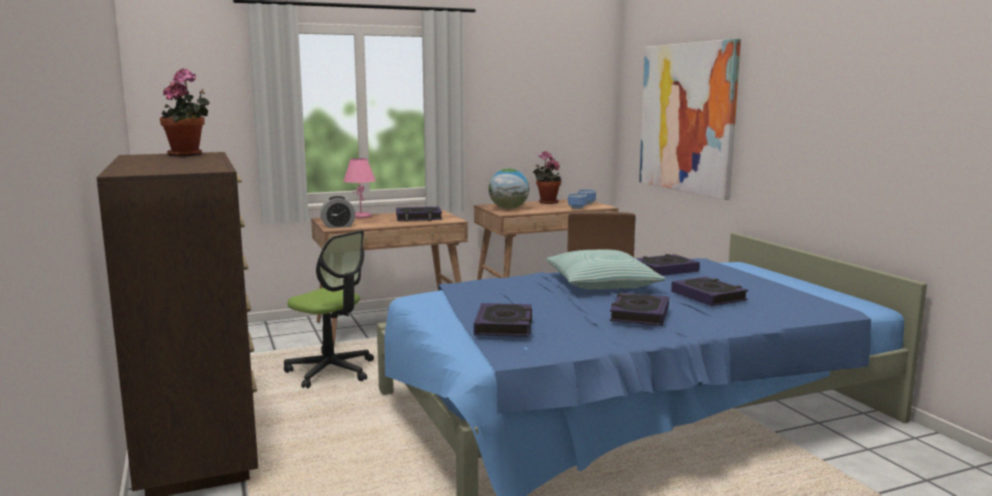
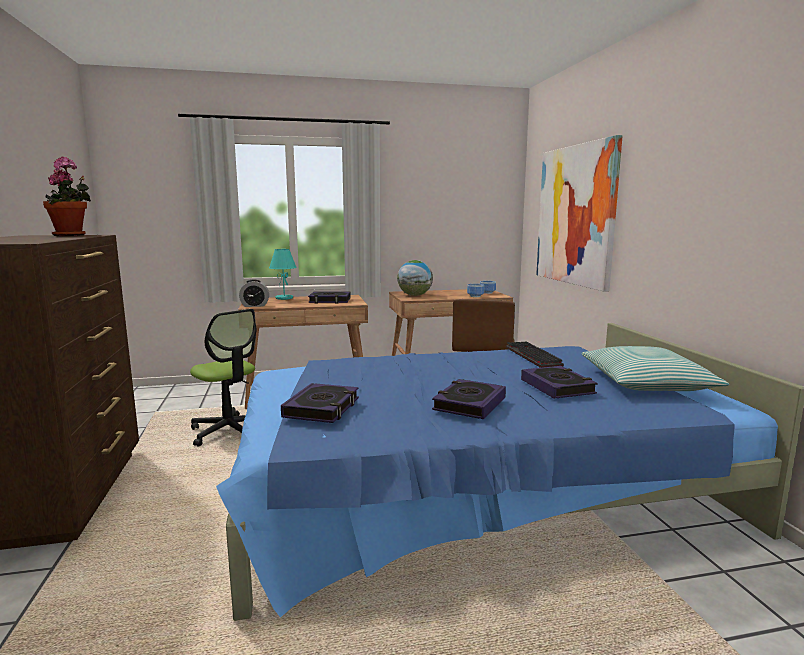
camera: 10 degrees right, 0 degrees up
(361, 216) = (284, 298): pink table lamp -> turquoise table lamp
(546, 202) = (453, 291): potted plant -> none
(601, 283) = (458, 367): pillow -> pillow (646, 383)
(665, 270) = (530, 356): book -> keyboard

